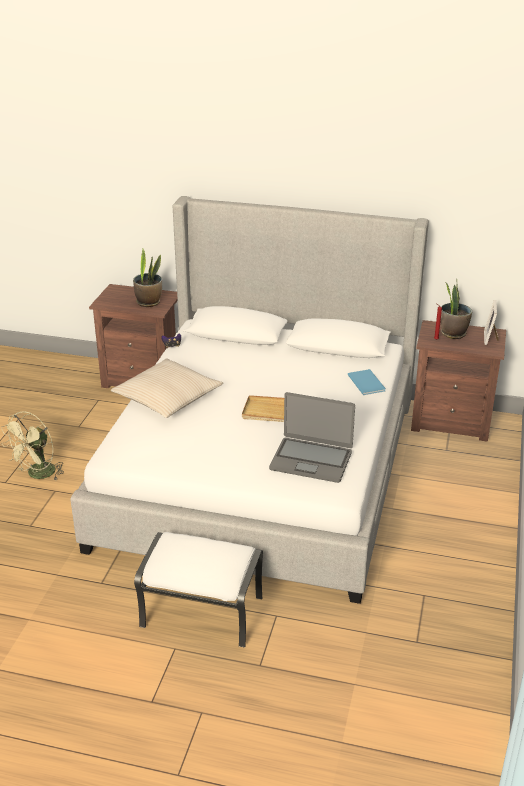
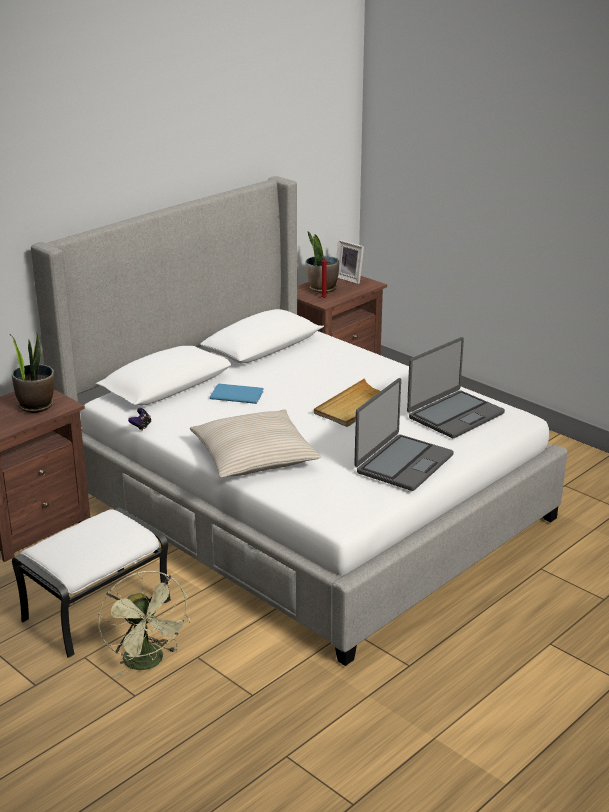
camera: 60 degrees left, 5 degrees down
(203, 611) = (505, 609): white ottoman -> white ottoman (97, 609)
(207, 458) = (403, 463): none -> laptop
(367, 382) = (345, 353): blue book -> blue book (236, 394)

